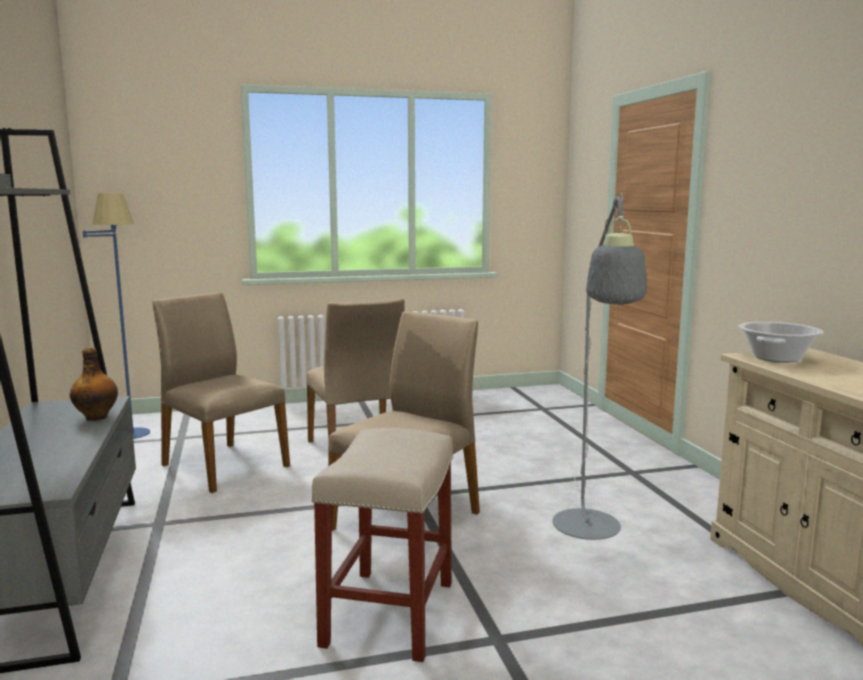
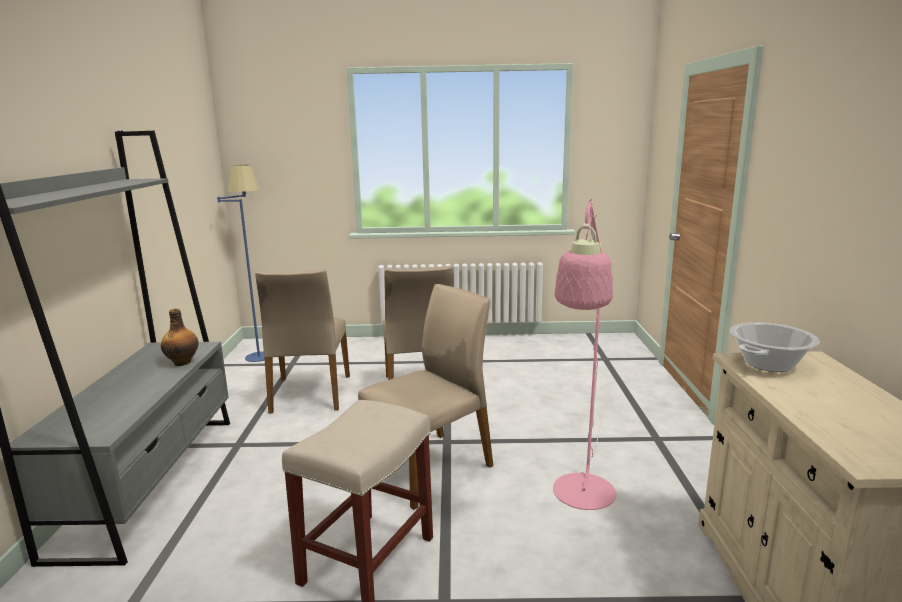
camera: 15 degrees right, 5 degrees up
(223, 465) = (310, 394): beige chair -> beige chair turned 150 degrees counterclockwise
(589, 532) = (582, 500): grey floor lamp -> pink floor lamp

